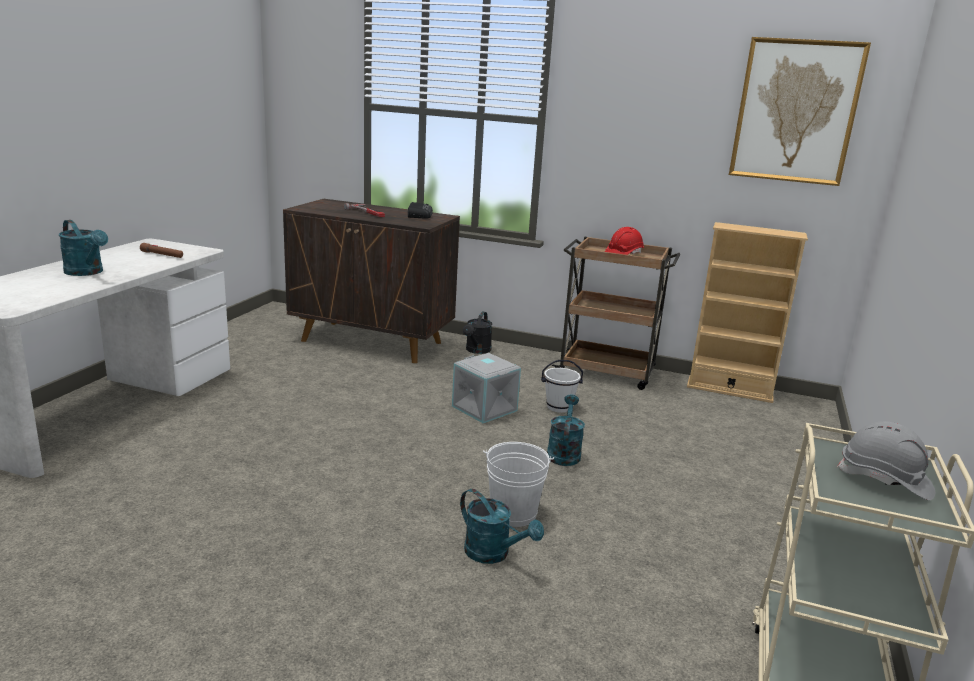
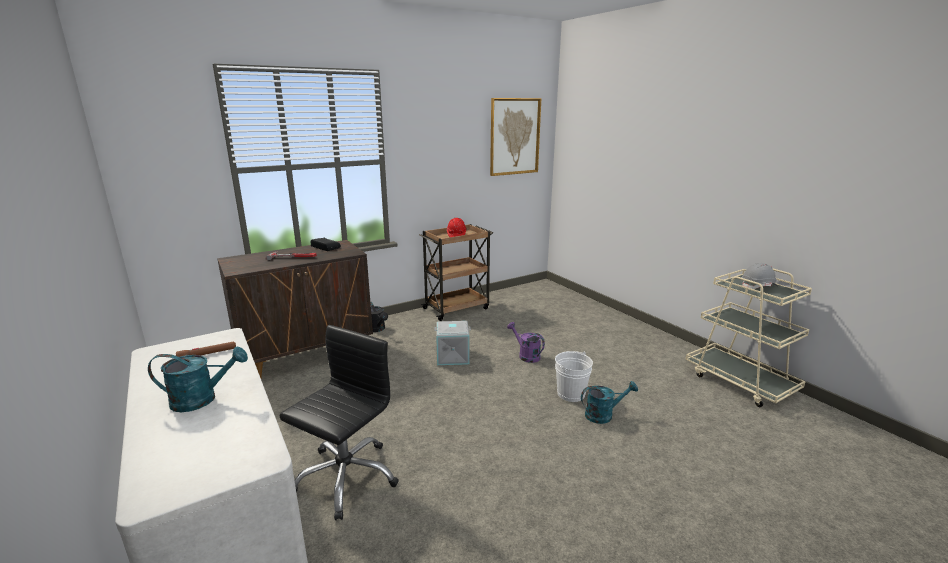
camera: 50 degrees left, 0 degrees up
(202, 431) = (346, 477): none -> black office chair
(559, 407) = (478, 336): white bucket -> none
(564, 453) = (526, 355): turquoise watering can -> purple watering can
(729, 390) = (511, 291): beige bookcase -> none

